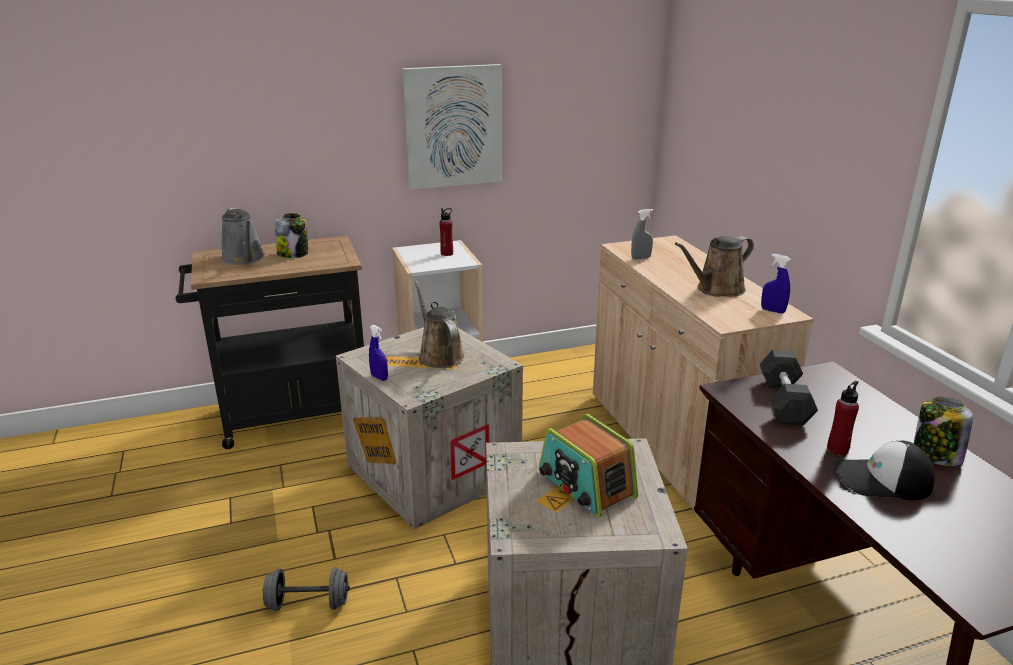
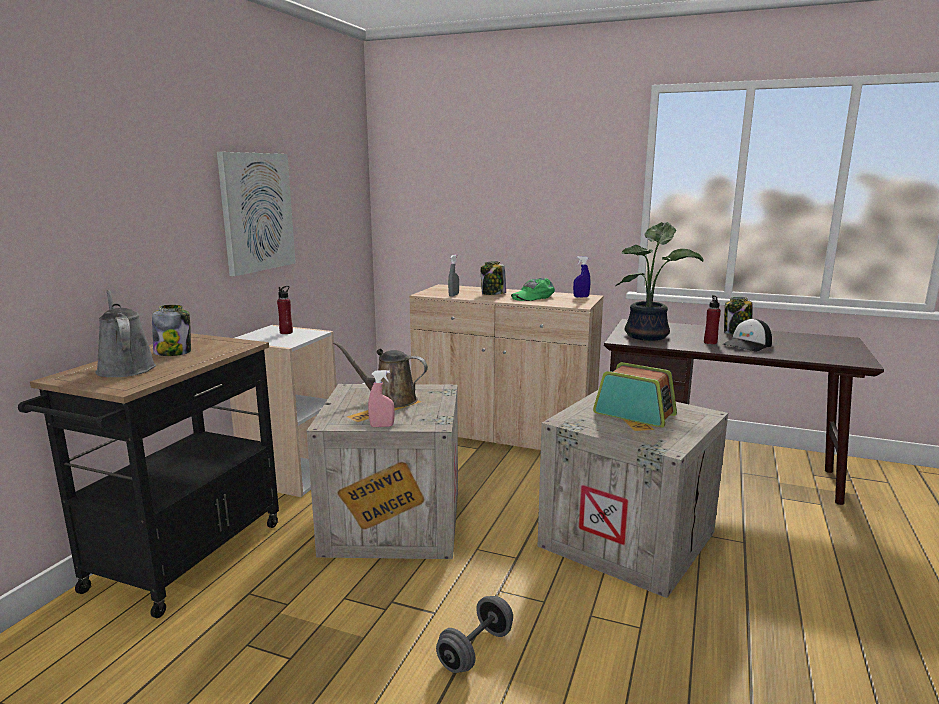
camera: 50 degrees left, 10 degrees down
(244, 258) = (125, 368): grey watering can -> grey watering can turned 135 degrees counterclockwise
(379, 377) = (382, 426): blue spray bottle -> pink spray bottle
(586, 485) = (634, 413): radio -> radio turned 150 degrees counterclockwise
(686, 270) = (493, 294): none -> jar
(716, 289) = (533, 296): brown watering can -> green cap
(784, 401) = (649, 336): black dumbbell -> potted plant

